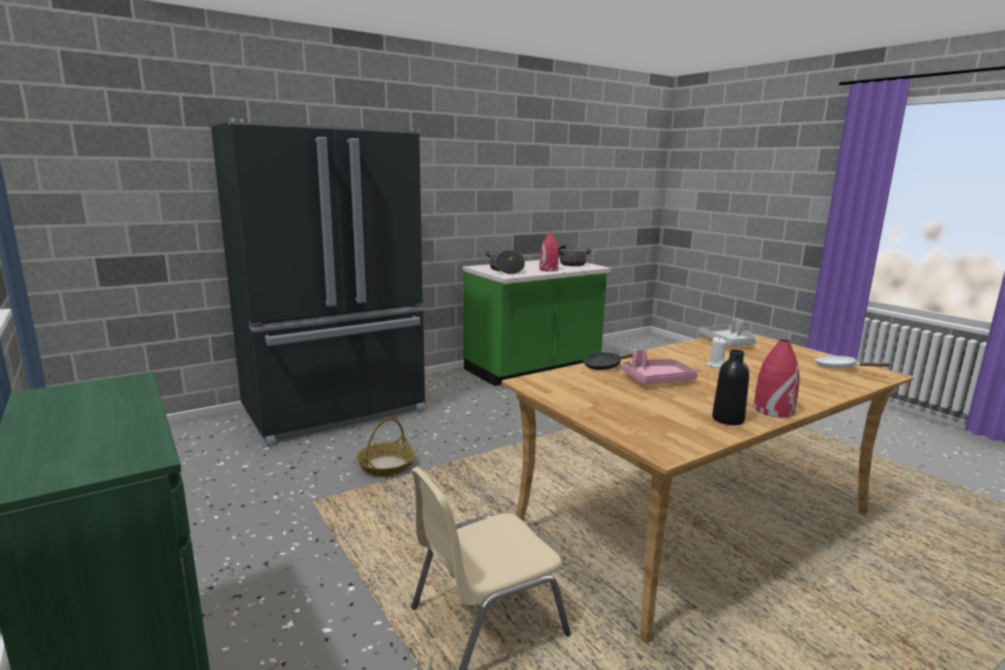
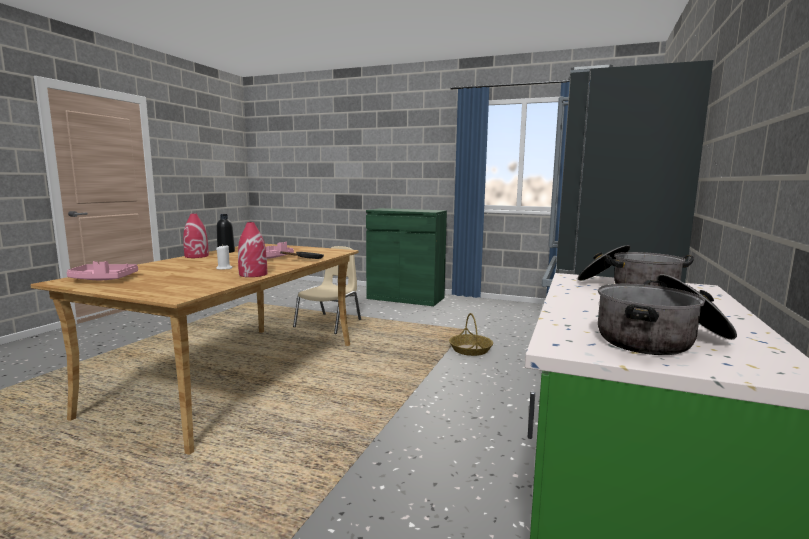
camera: 145 degrees right, 5 degrees down
(548, 270) = (590, 303): red vase -> red vase (253, 274)
(728, 342) = (202, 285): grey tray -> none
(840, 368) = (103, 279): white frying pan -> pink tray

